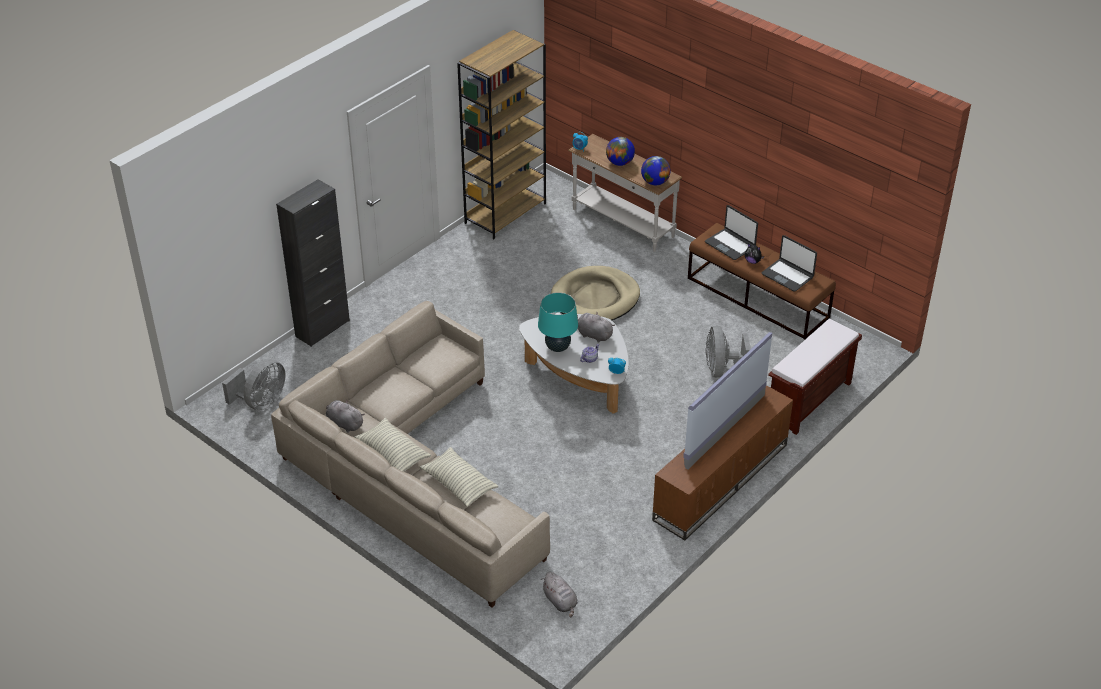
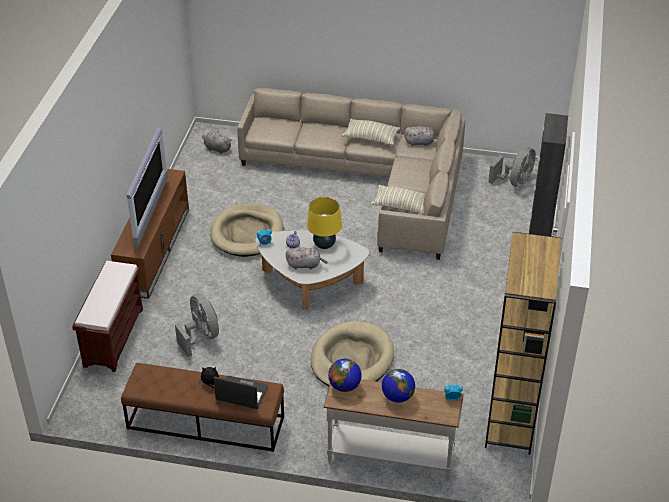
camera: 150 degrees right, 0 degrees up
(261, 402) = (515, 182): grey fan -> grey fan turned 150 degrees counterclockwise
(459, 484) = (313, 137): pillow -> pillow (401, 206)
(557, 347) = (324, 245): turquoise table lamp -> yellow table lamp
(604, 461) = (247, 233): none -> beige dog bed
(787, 275) = (169, 381): laptop -> none

